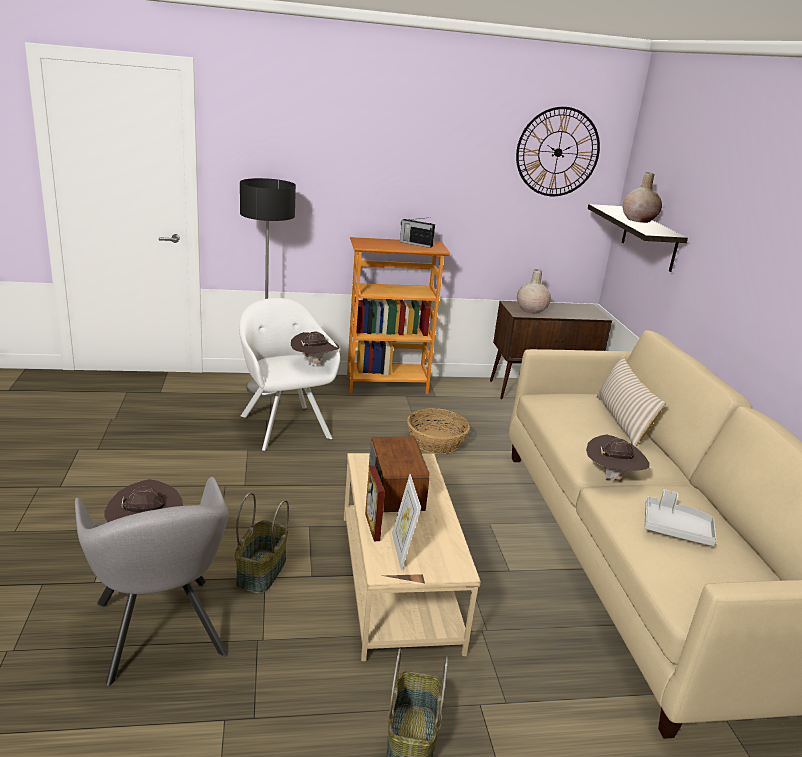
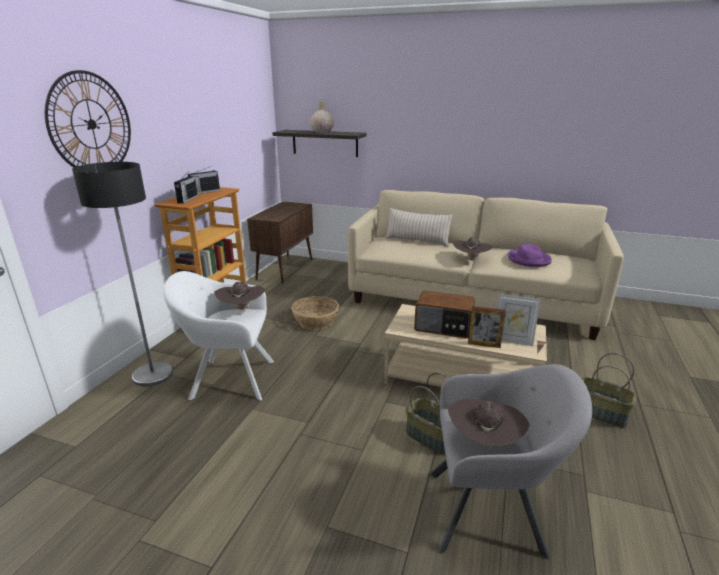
camera: 60 degrees left, 0 degrees up
(378, 243) = (187, 199): none -> radio
(531, 310) = (274, 215): beige vase -> none
(558, 152) = (246, 98): wall clock -> wall clock (91, 124)
(676, 529) = (528, 260): grey tray -> purple hat

